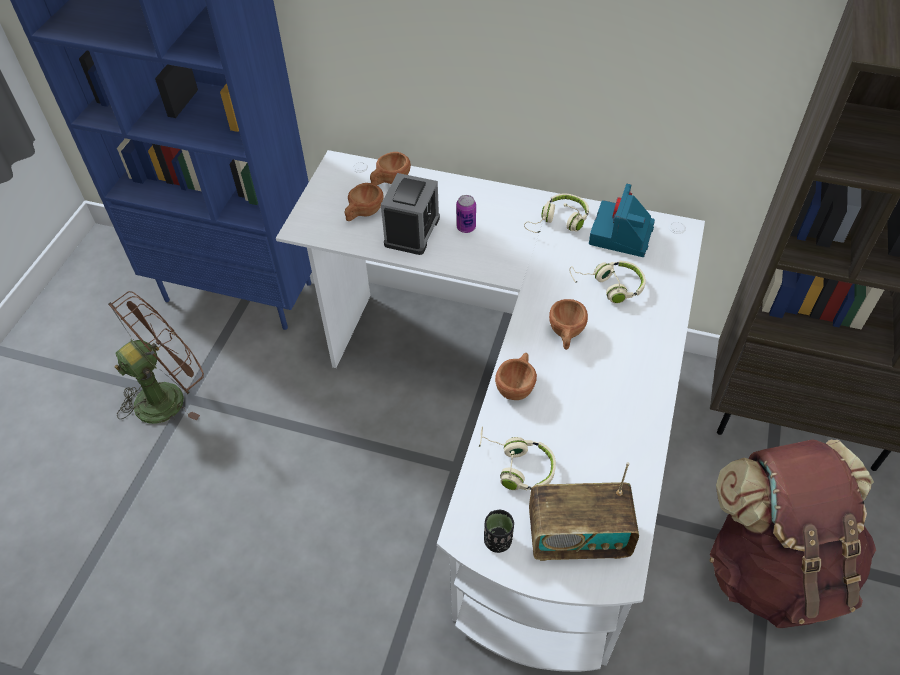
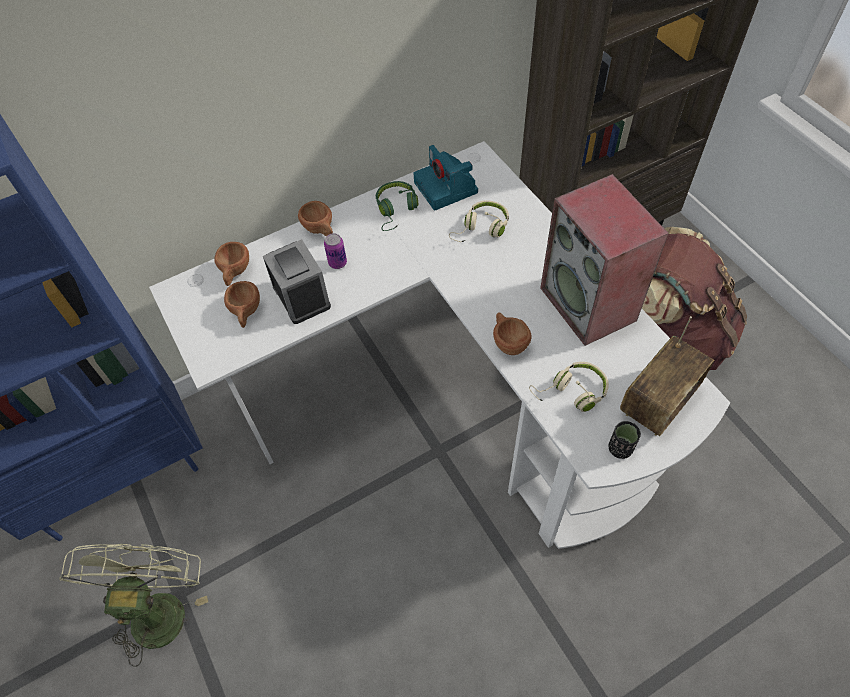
camera: 45 degrees left, 5 degrees up
(168, 395) = (158, 606): brown fan -> green fan
(559, 222) = (396, 210): beige headphones -> green headphones
(566, 334) = (495, 281): brown cup -> brown cup (320, 230)
(622, 416) = (589, 304): none -> speaker

